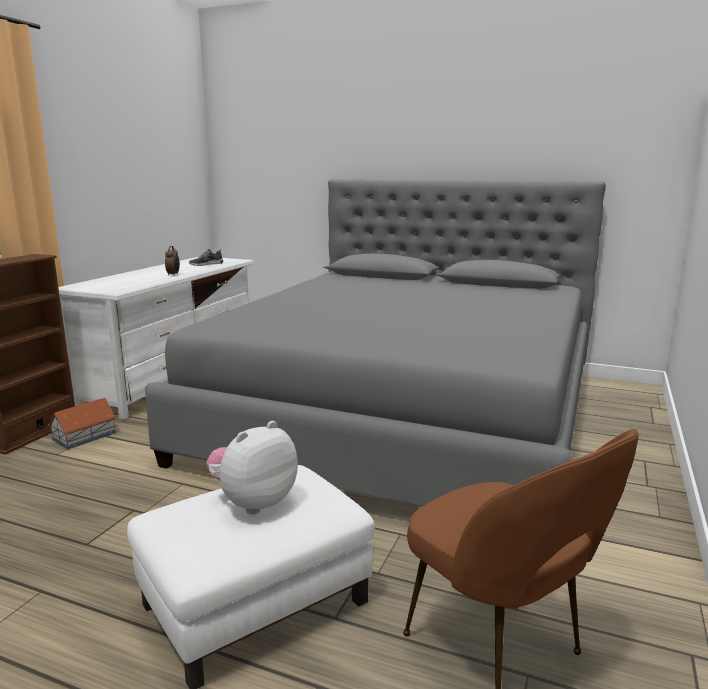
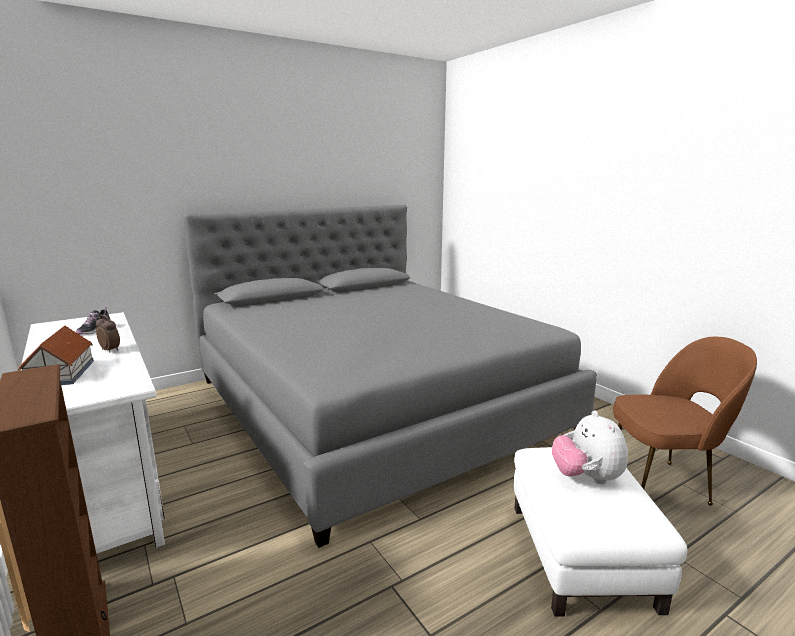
camera: 55 degrees left, 0 degrees up
(85, 436) = (166, 586): toy house -> toy house (62, 373)

